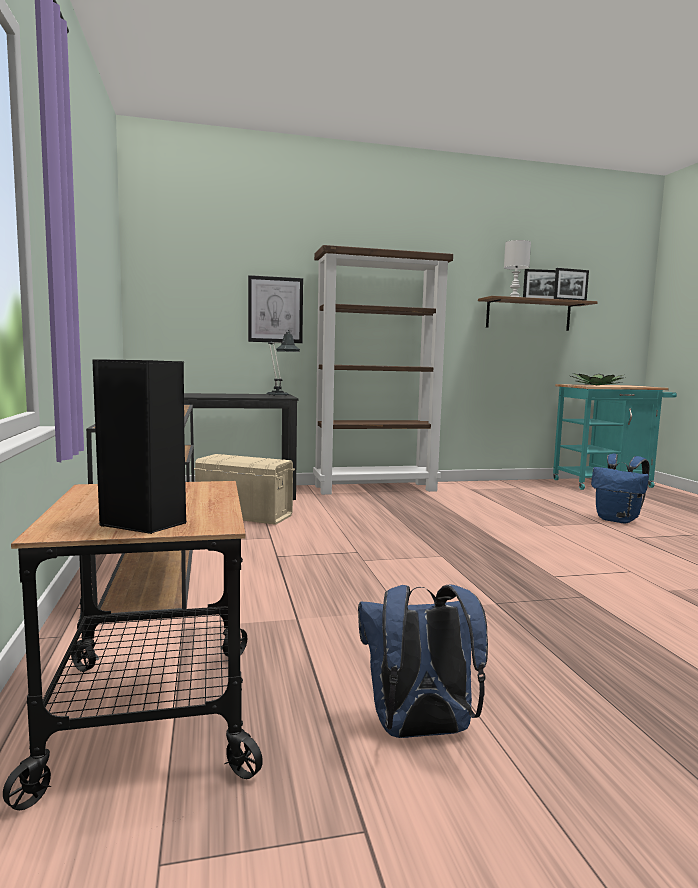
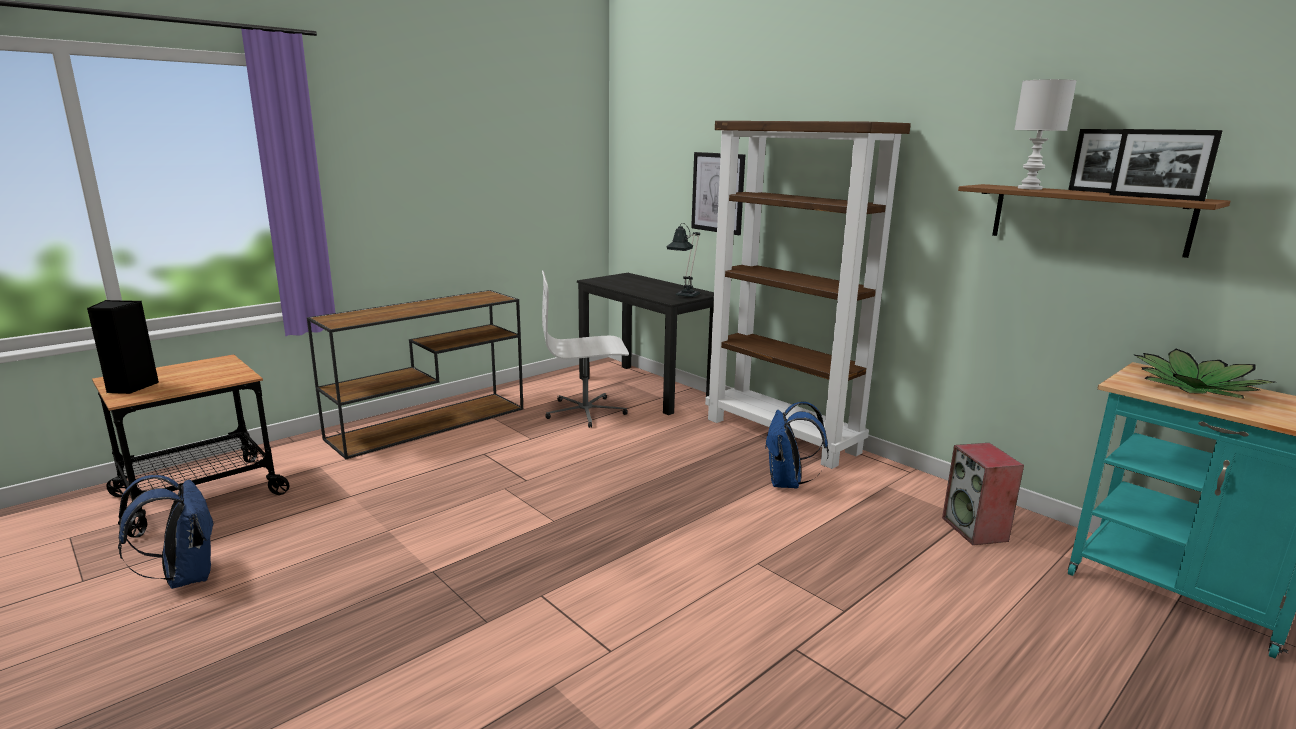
camera: 60 degrees right, 10 degrees up
(244, 515) = (586, 412): beige storage box -> white office chair
(531, 489) = (975, 530): none -> speaker
(618, 520) = (890, 627): blue backpack -> blue backpack (788, 483)

